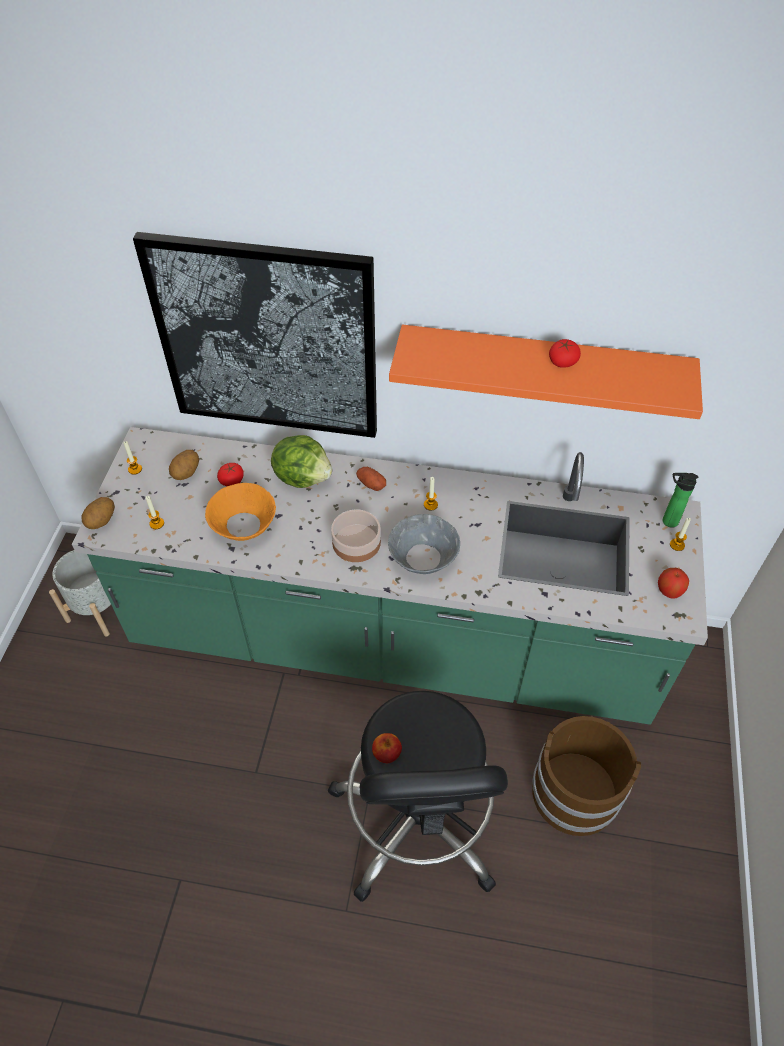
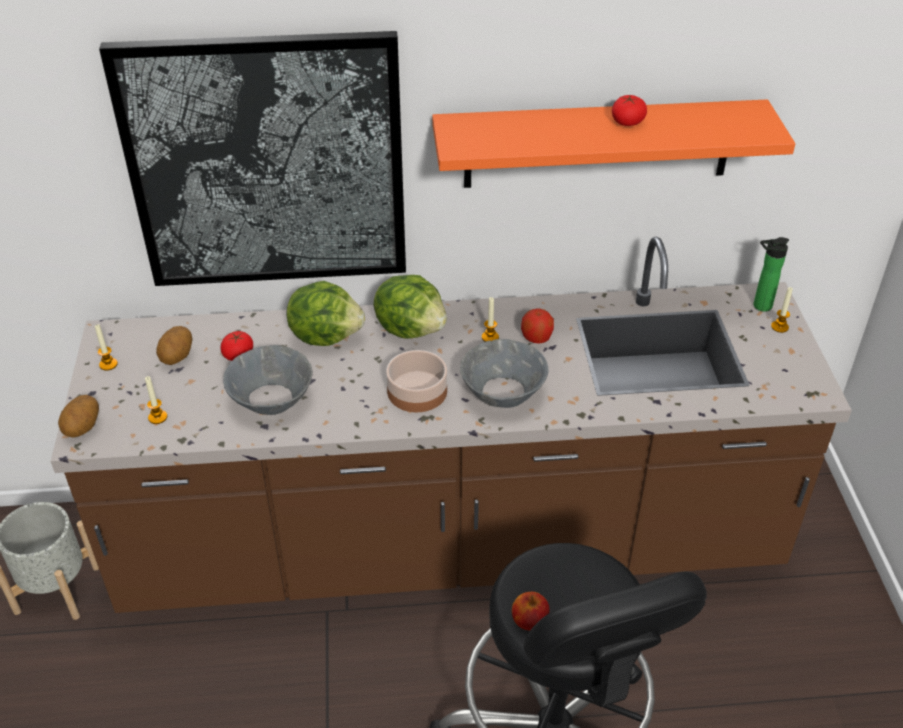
camera: 15 degrees left, 10 degrees down
(244, 526) = (271, 400): orange bowl -> grey bowl
(371, 484) = (411, 328): potato -> lettuce
(392, 642) = (451, 547): green counter -> brown counter
(574, 792) = (725, 665): brown bucket -> none
(669, 590) = (791, 372): apple -> apple (536, 338)

